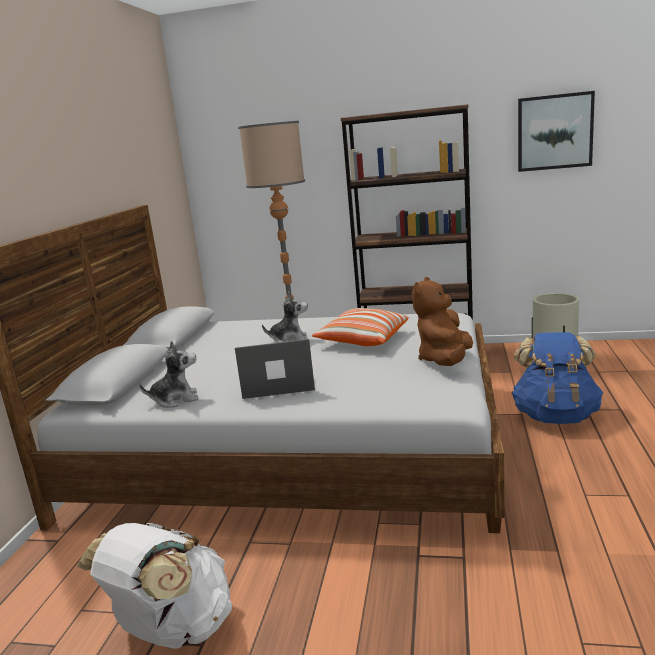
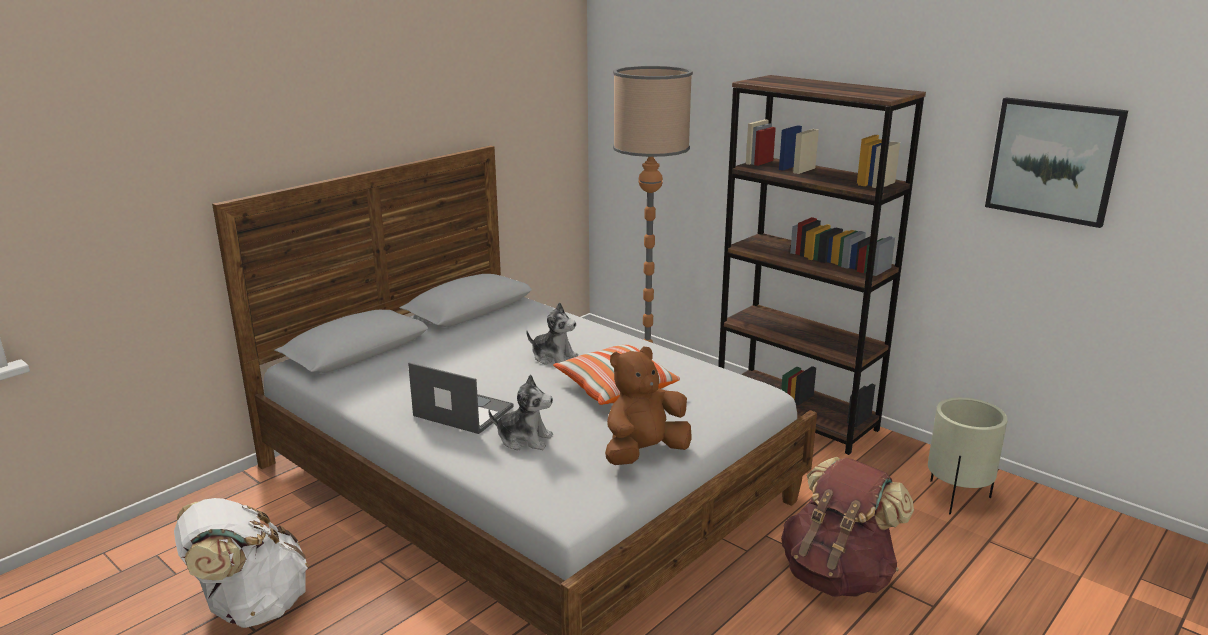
camera: 30 degrees right, 5 degrees up
(176, 399) = (370, 391): plush toy -> plush toy (524, 439)
(555, 416) = (837, 575): blue backpack -> brown backpack

